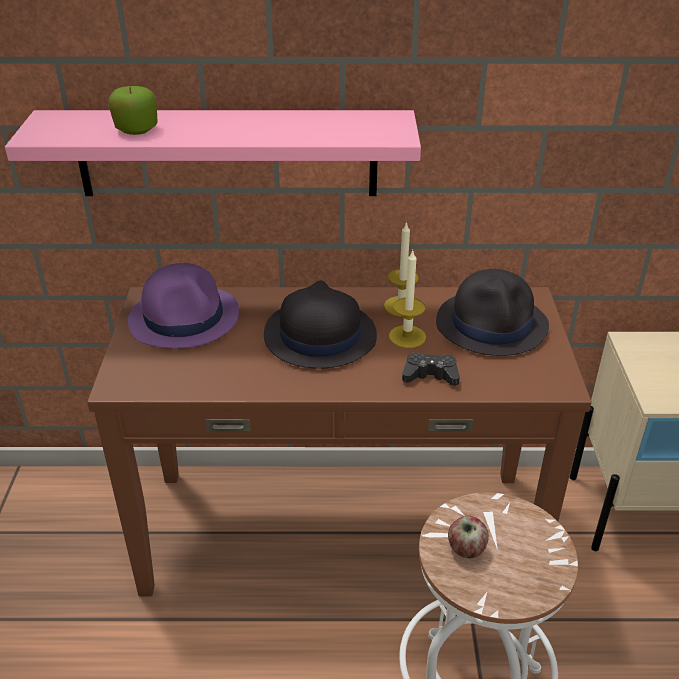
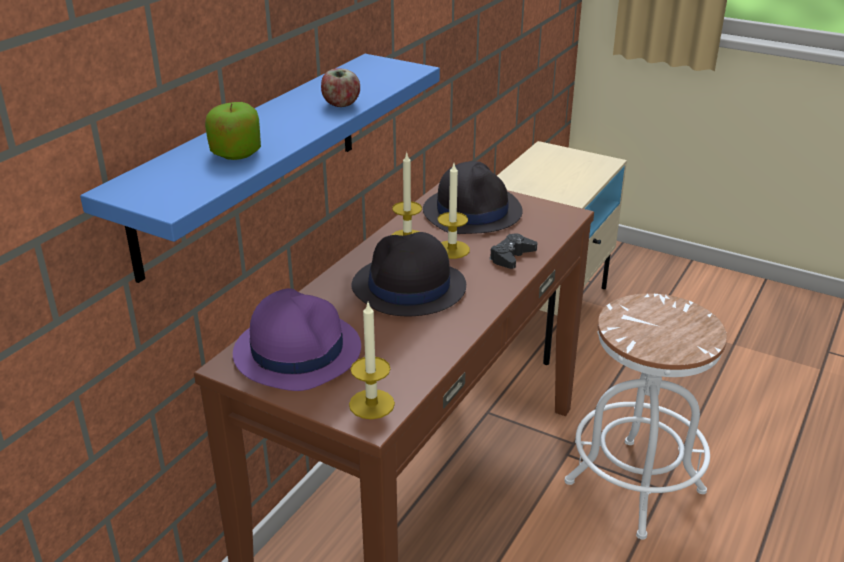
camera: 60 degrees left, 5 degrees down
(138, 377) = (371, 404): none -> candle
(227, 153) = (251, 160): pink shelf -> blue shelf
(466, 549) = (653, 338): apple -> apple (341, 104)

